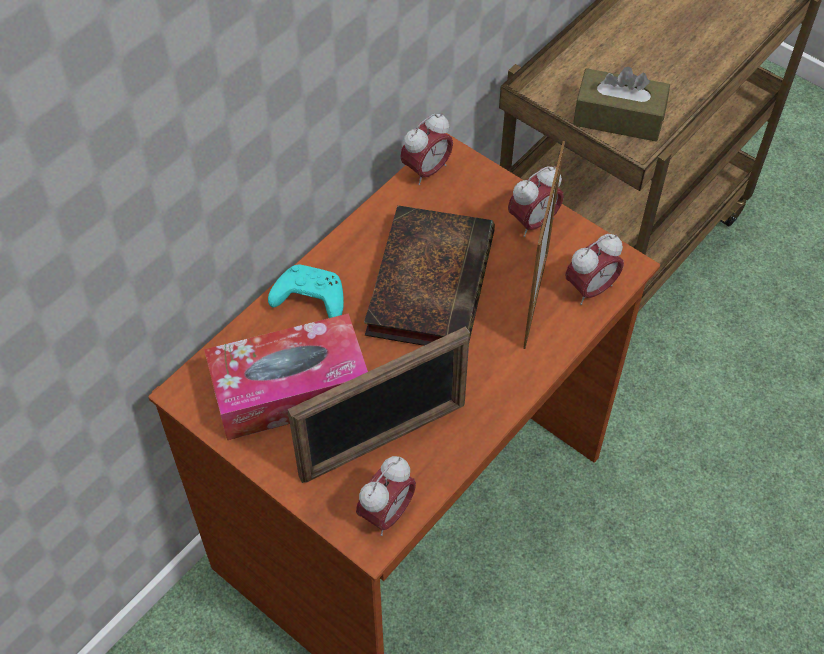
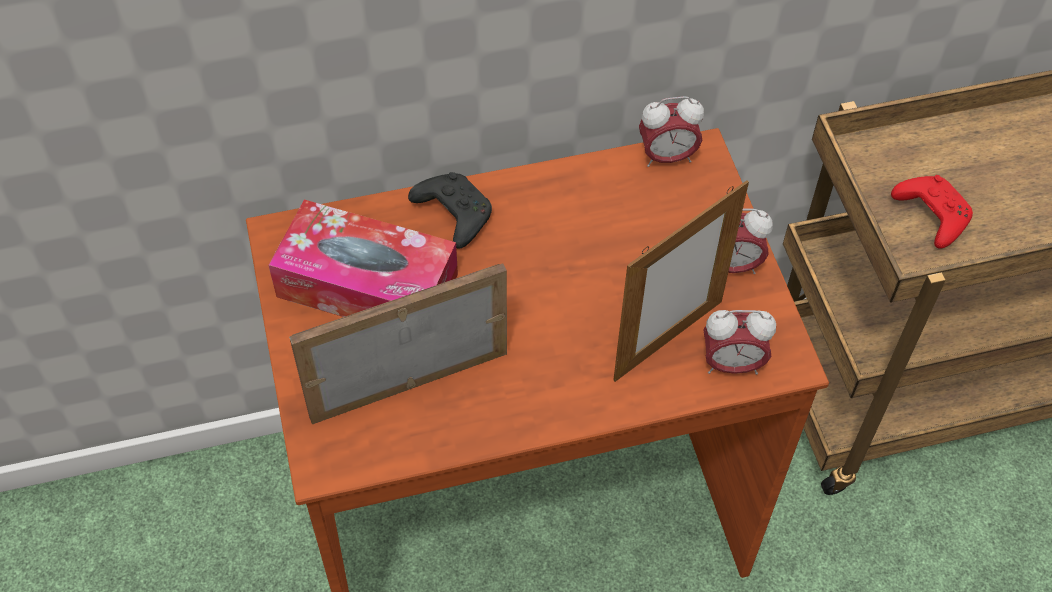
camera: 35 degrees right, 0 degrees up
(308, 300) = (452, 215): turquoise game controller -> black game controller
(384, 440) = (409, 383): picture frame -> picture frame turned 150 degrees clockwise
(386, 513) = (355, 450): alarm clock -> none
(429, 280) = (579, 262): book -> none
(618, 118) = (930, 215): brown tissue box -> red game controller

